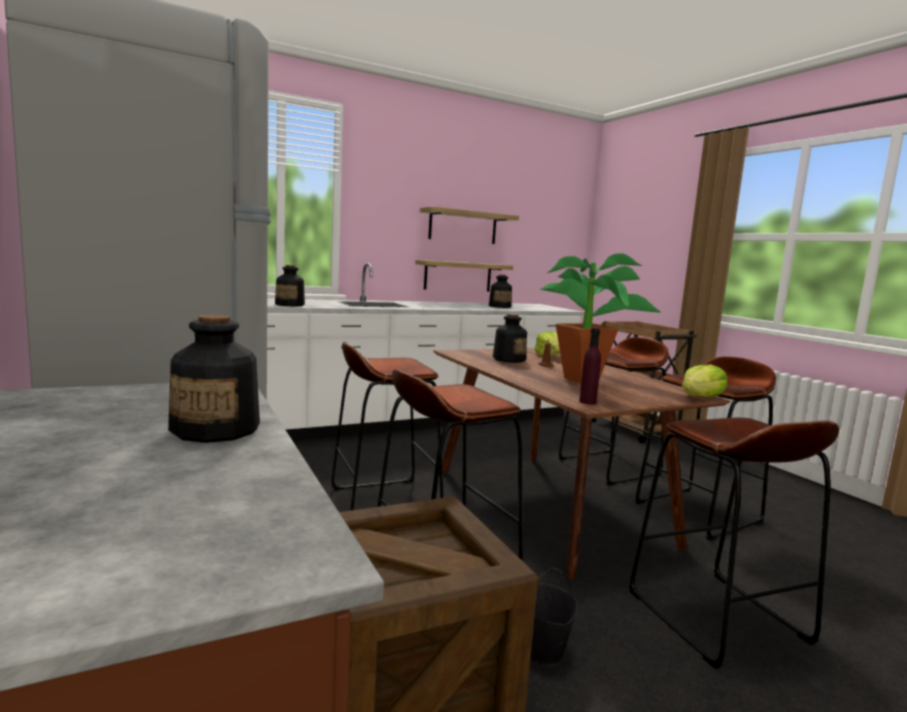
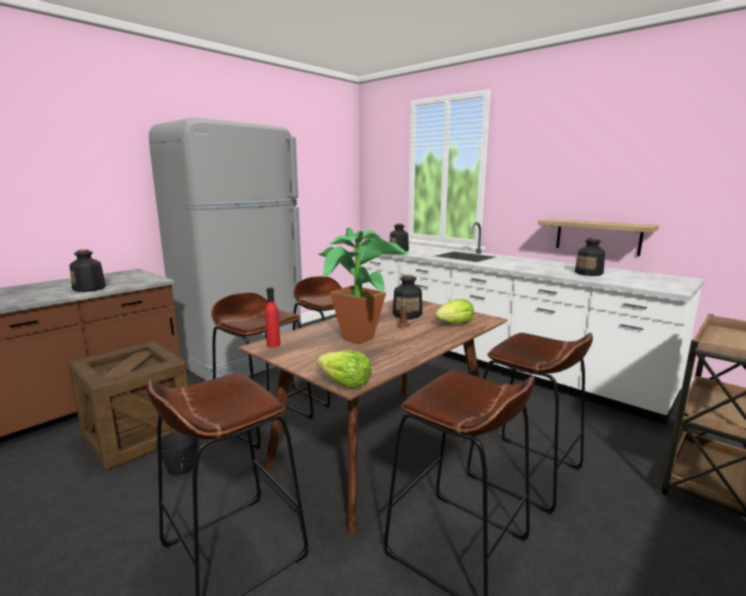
camera: 70 degrees right, 5 degrees up
(463, 227) = (607, 183): shelf -> none
(587, 402) = (273, 345): purple bottle -> red bottle

